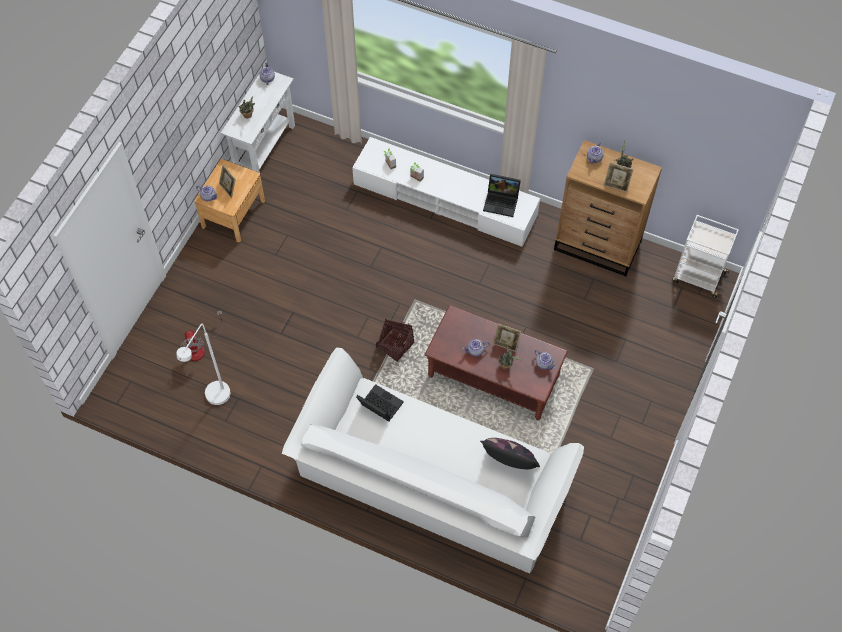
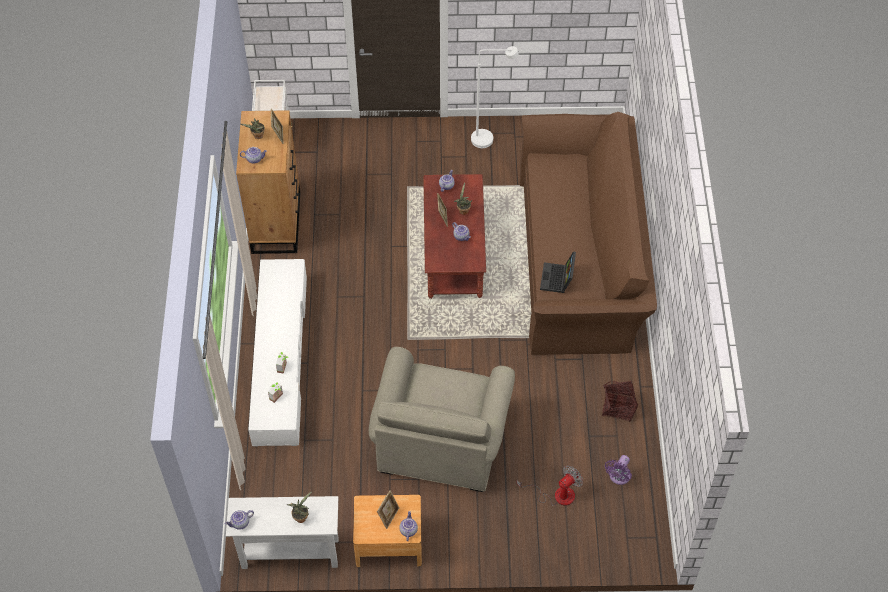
camera: 115 degrees left, 5 degrees down
(186, 402) = (618, 477): none -> purple fan
(215, 400) = (602, 454): white floor lamp -> white floor lamp (488, 139)
(301, 285) = (441, 439): none -> beige armchair
(394, 345) = (464, 335): basket -> basket (618, 407)
(430, 486) = (581, 258): white sofa -> brown sofa
(502, 202) = (279, 287): laptop -> none
(509, 462) = (552, 174): pillow -> none

